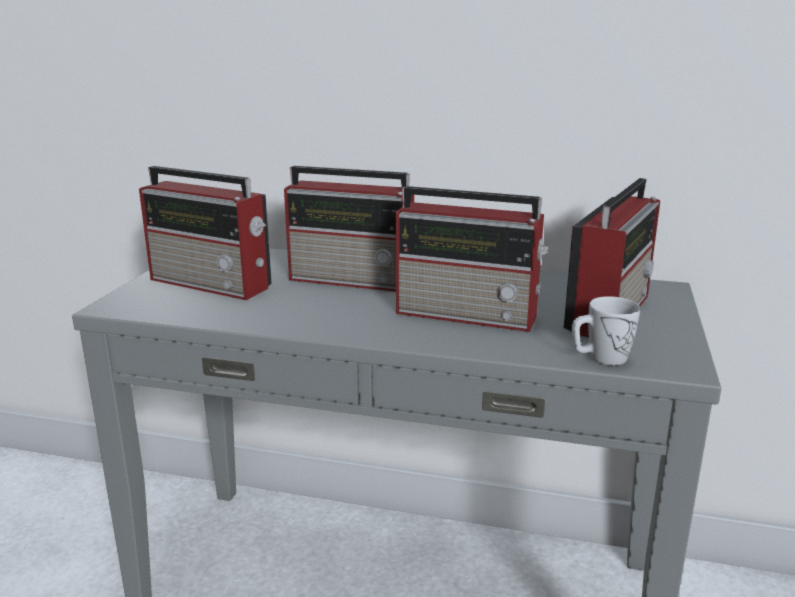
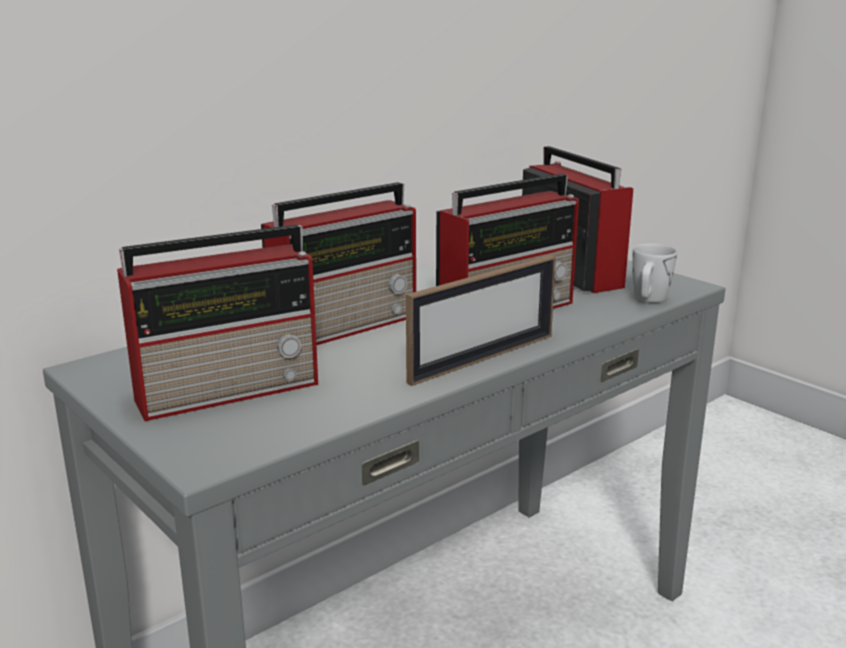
camera: 55 degrees left, 0 degrees up
(355, 331) = (483, 358): none -> picture frame

